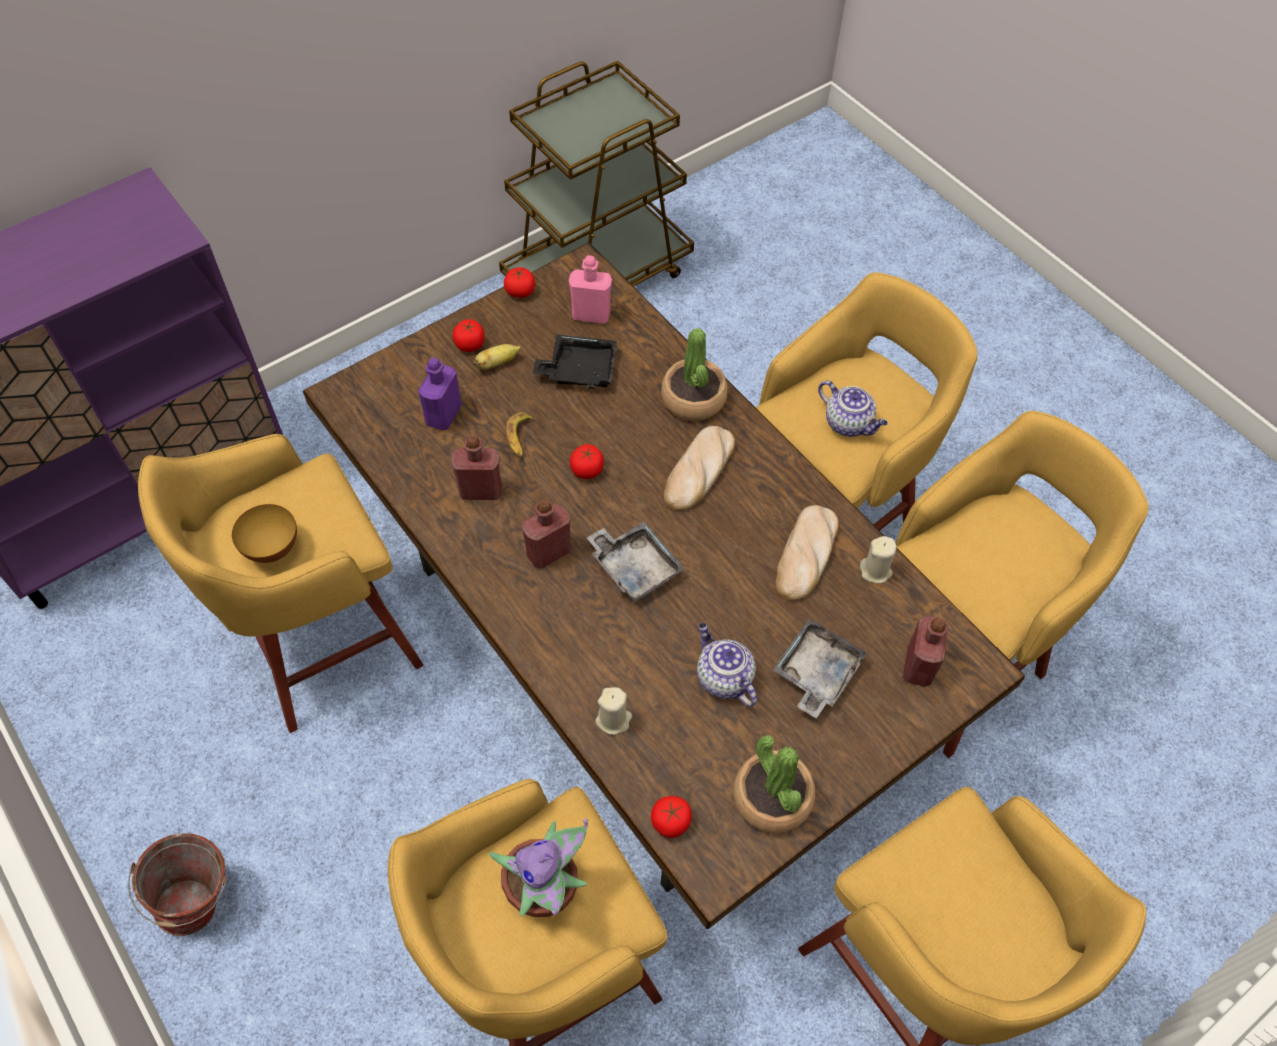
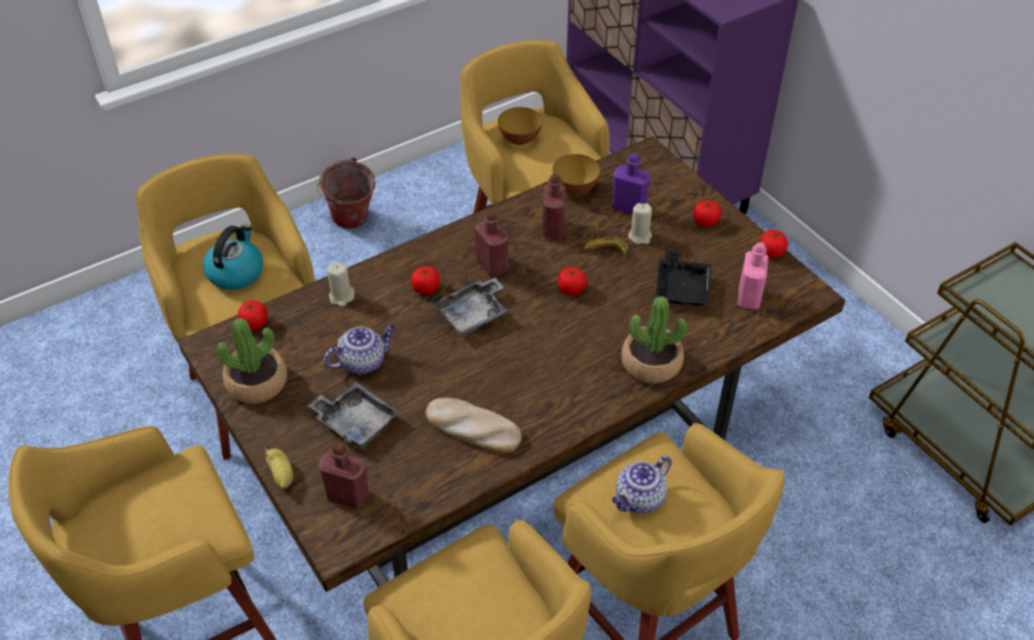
camera: 95 degrees right, 10 degrees down
(406, 469) = (575, 189): none -> bowl
(497, 363) = (685, 237): banana -> banana (281, 475)
(545, 890) = (236, 272): potted plant -> kettle
(593, 622) = (426, 289): none -> tomato
(699, 471) = (568, 361): bread -> none
(875, 570) = (450, 478): beige candle -> beige candle (640, 236)

